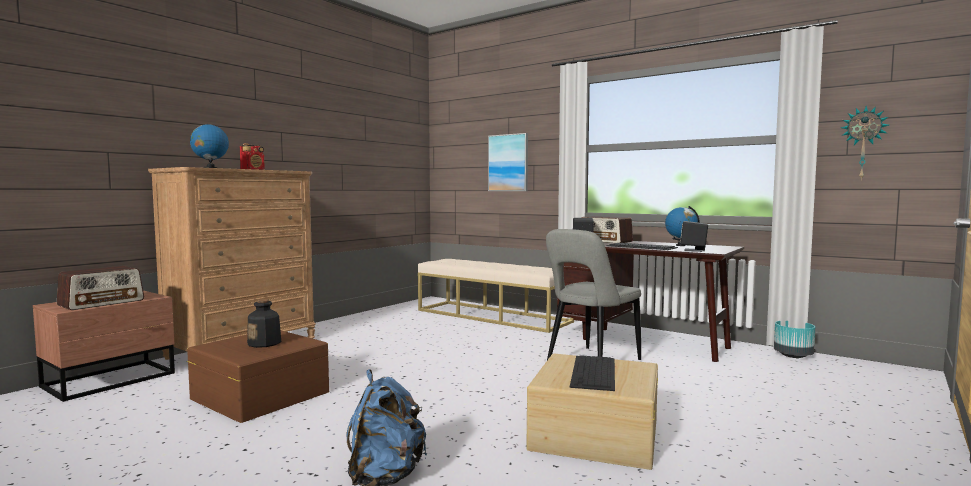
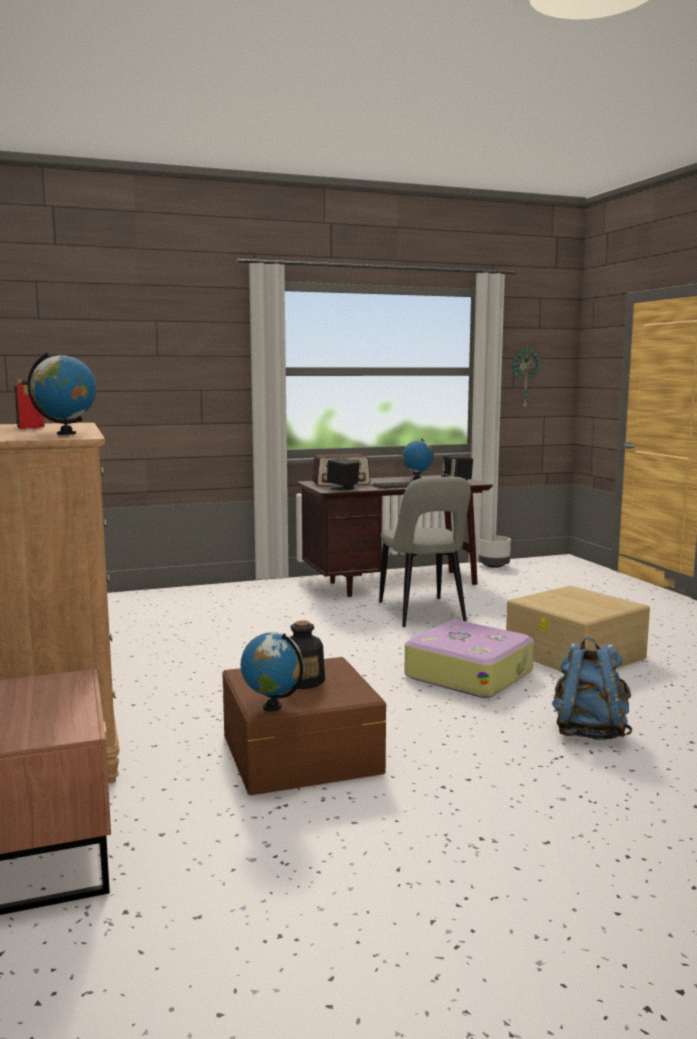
camera: 55 degrees left, 5 degrees up
(102, 303) = (60, 709): radio -> none
(210, 346) = (272, 707): none -> globe
(470, 406) = (468, 674): none -> suitcase
(492, 316) = (191, 601): beige bench -> none
(508, 163) = (161, 386): picture -> none
(594, 372) = (576, 602): keyboard -> none
(793, 356) = (494, 566): turquoise planter -> grey planter

